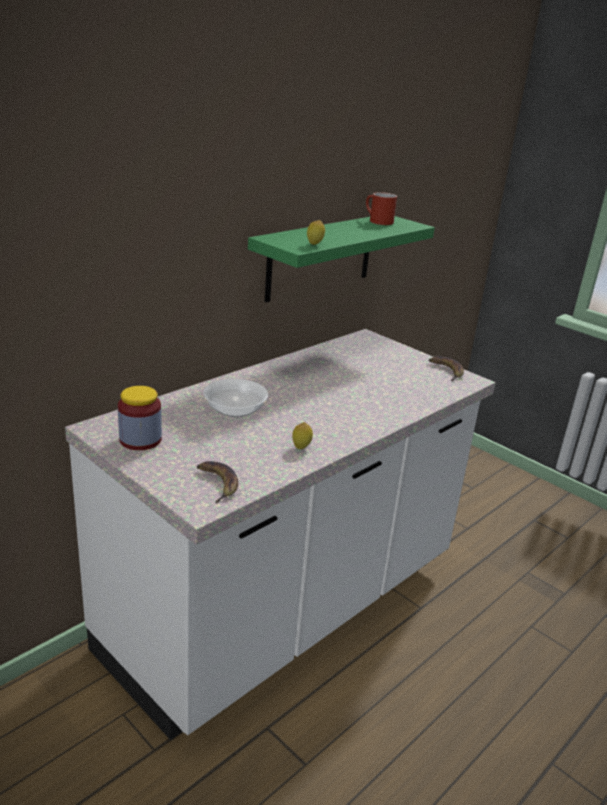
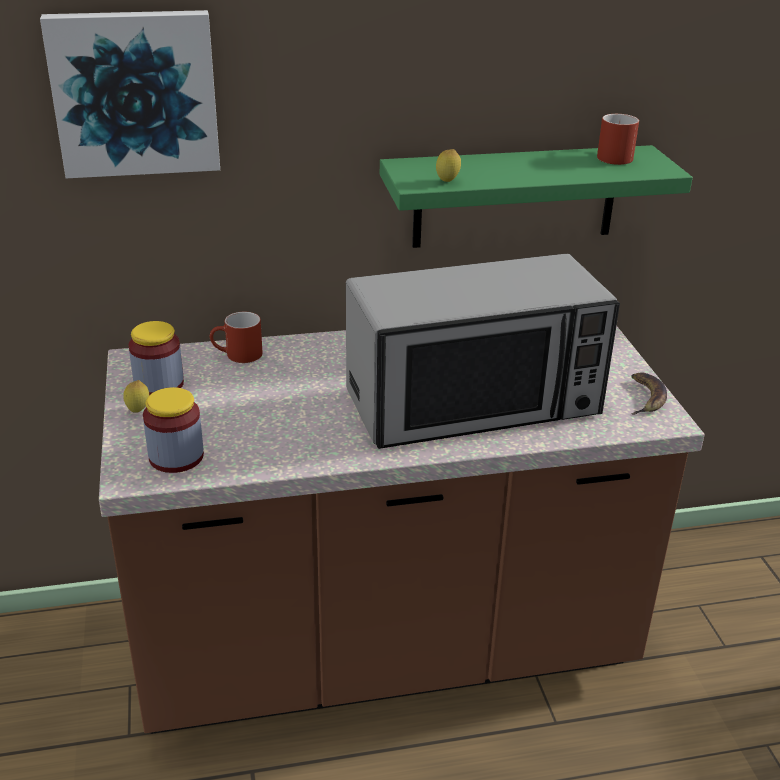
camera: 35 degrees right, 5 degrees up
(88, 196) = (135, 93): none -> picture
(175, 406) = (237, 356): none -> red mug
(217, 483) = (176, 457): banana -> jar
(235, 410) = (295, 378): bowl -> none
(285, 607) = (384, 648): white counter -> brown counter
(301, 448) = (314, 445): lemon -> lemon (138, 411)
(364, 397) = (474, 404): none -> microwave

